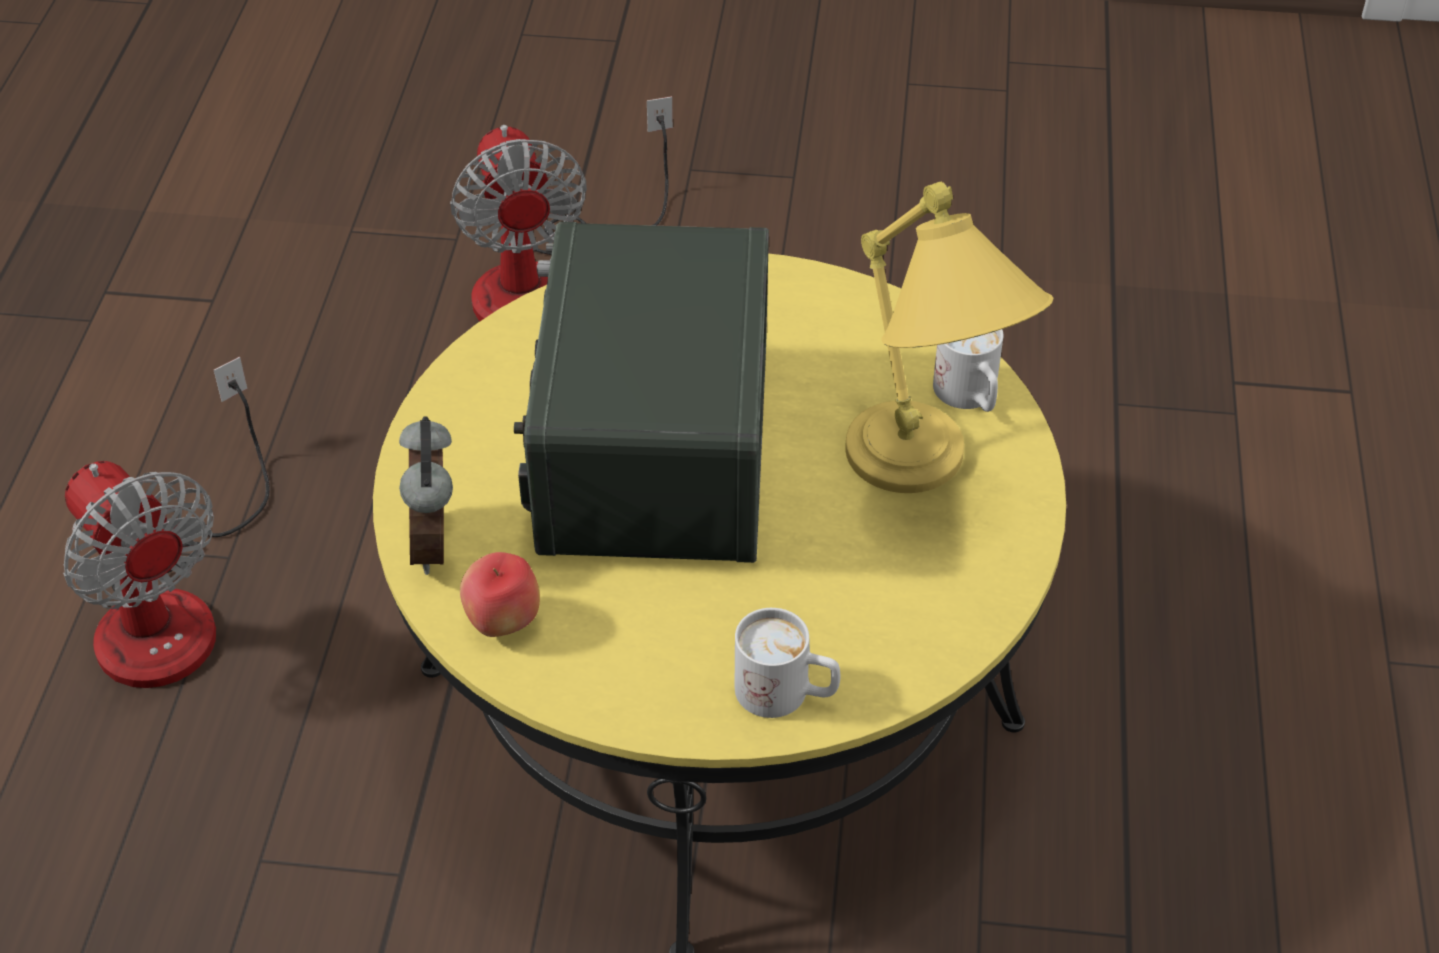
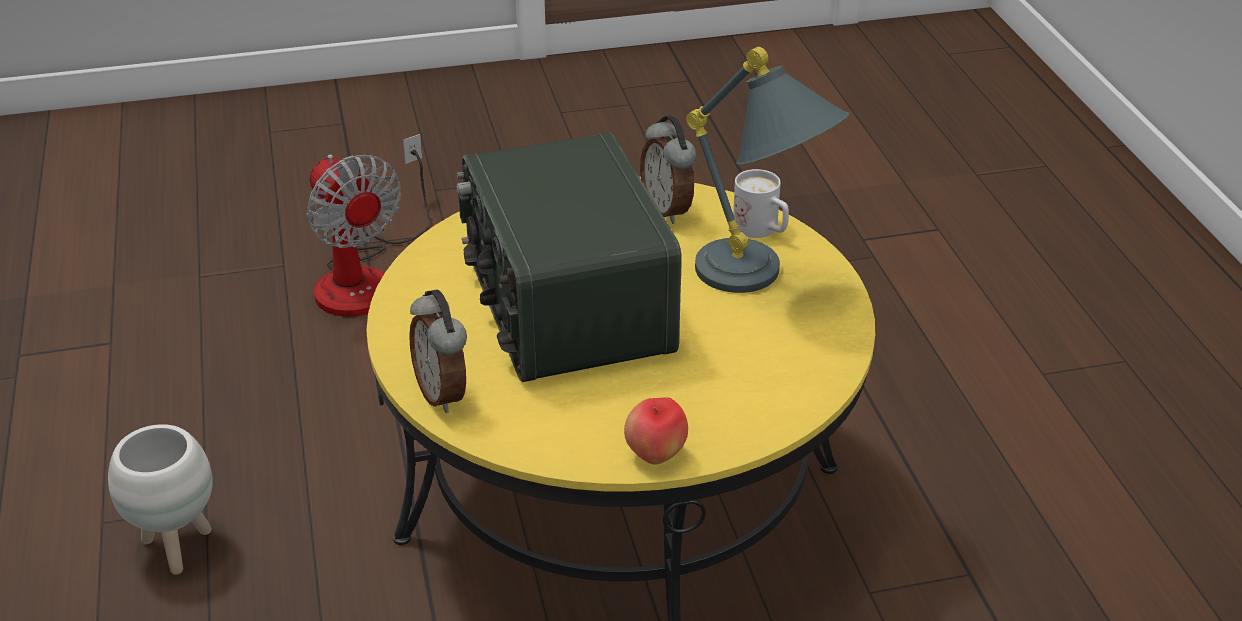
camera: 20 degrees left, 10 degrees down
(174, 604) = (177, 547): fan -> white planter
(503, 622) = (519, 428): apple -> apple (655, 456)
(787, 694) = (742, 422): white mug -> none
(860, 333) = (668, 210): none -> alarm clock
(926, 480) = (761, 281): yellow table lamp -> grey table lamp

